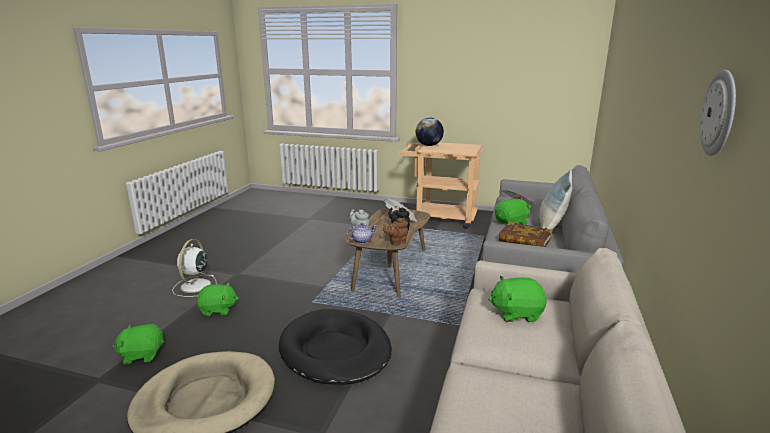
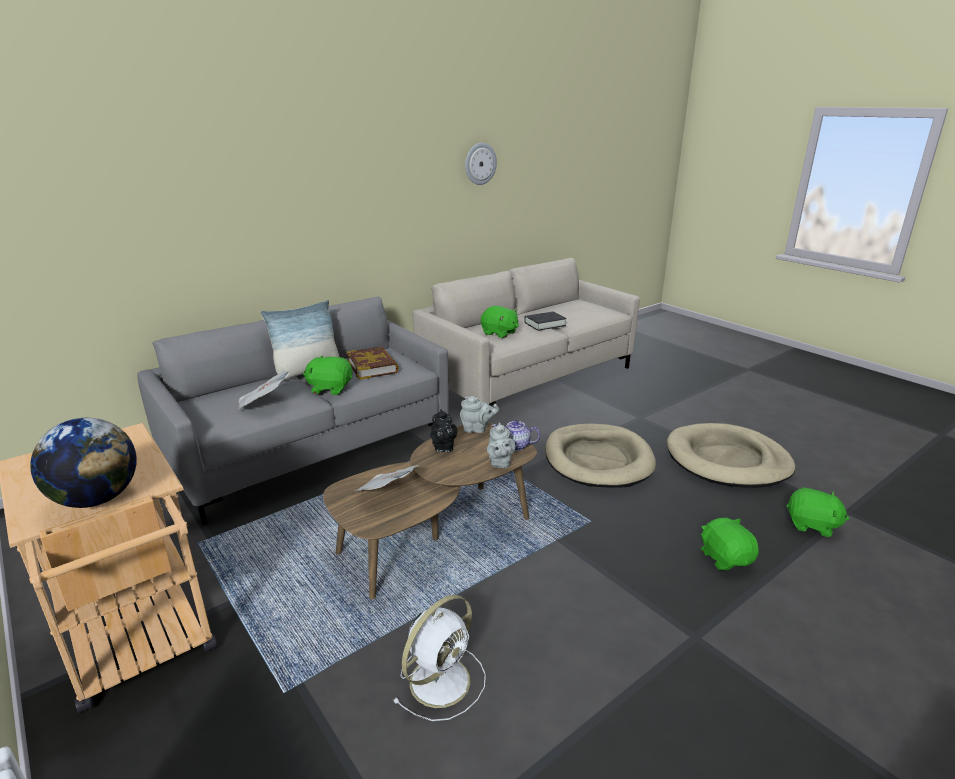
camera: 145 degrees left, 5 degrees up
(195, 286) = (775, 632): white fan -> white fan (442, 679)
(218, 310) = (725, 558): green plush toy -> green plush toy turned 45 degrees clockwise
(335, 350) = (598, 459): black dog bed -> beige dog bed
(396, 242) = (477, 429): brown teapot -> grey teapot
(499, 356) = (545, 324): none -> black book

